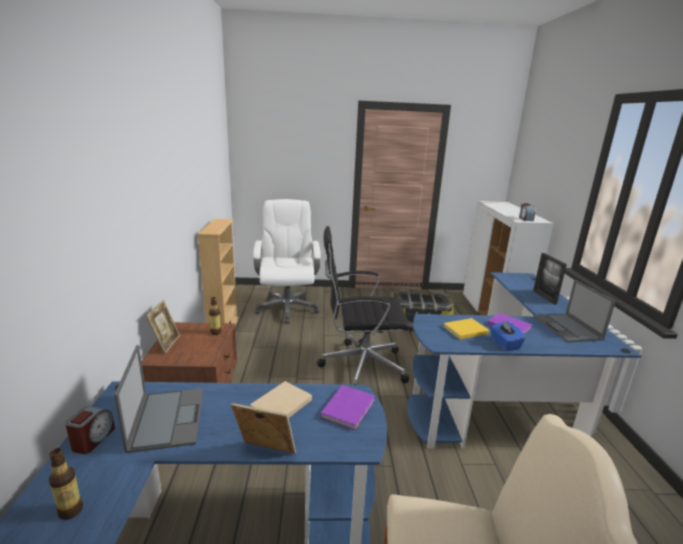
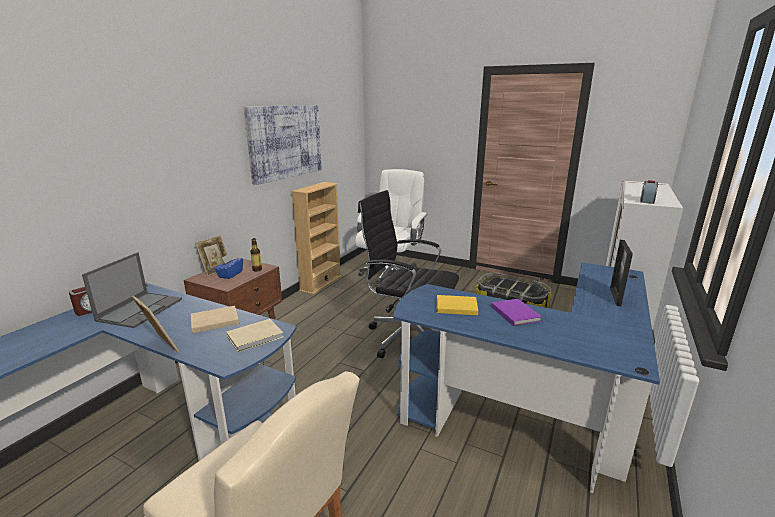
camera: 30 degrees right, 0 degrees up
(71, 510) = (35, 340): bottle -> none
(189, 178) = (284, 142): none -> picture
(349, 408) = (256, 337): purple book -> beige book
(504, 344) = (481, 327): blue tissue box -> blue tissue box (230, 274)
(567, 328) = (593, 331): laptop -> none

